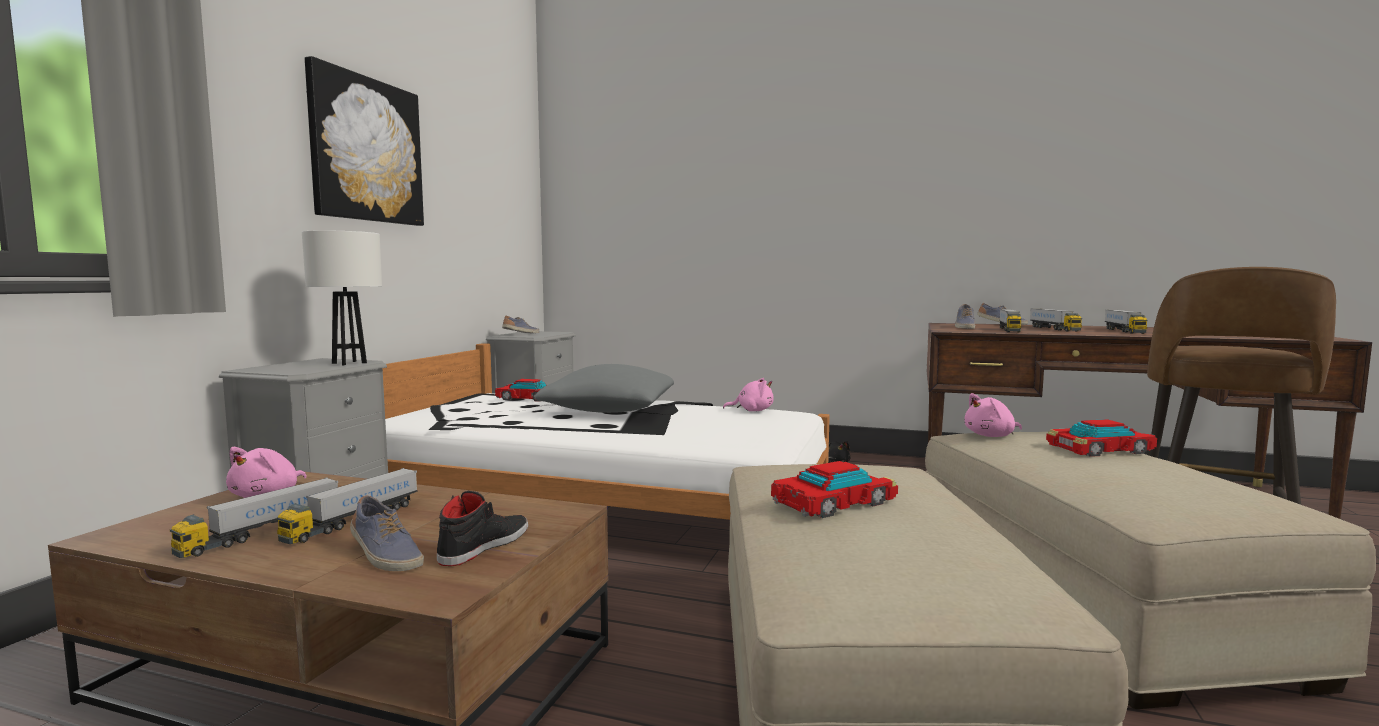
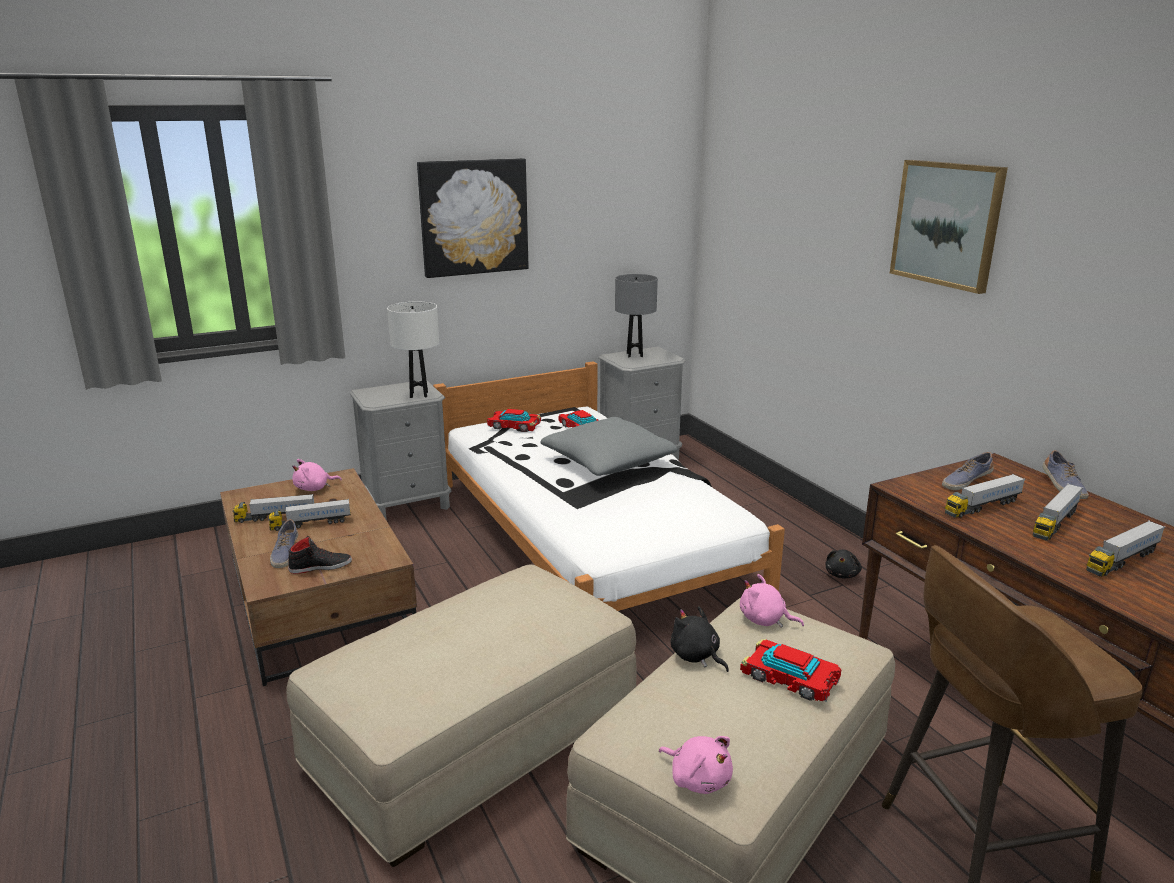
camera: 45 degrees right, 15 degrees up
(522, 334) = (634, 355): shoe -> grey table lamp
(752, 410) = (708, 502): pink plush toy -> pink plush toy (698, 778)
(832, 502) = (472, 621): toy car -> toy car (514, 425)
(848, 157) = (947, 224): none -> picture
(1028, 461) = (696, 656): none -> black plush toy

